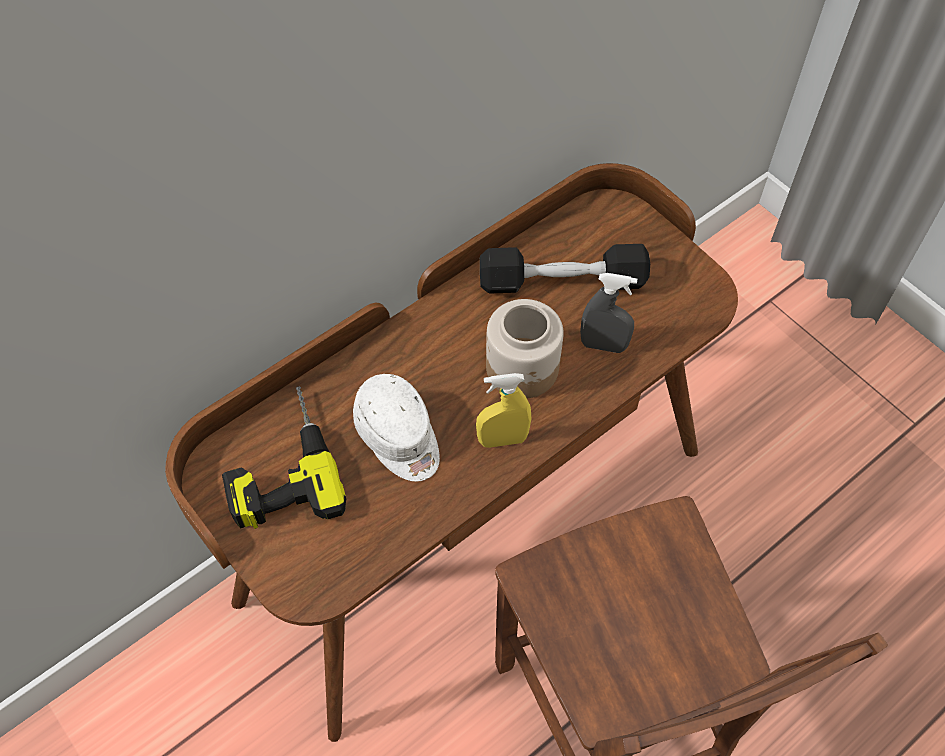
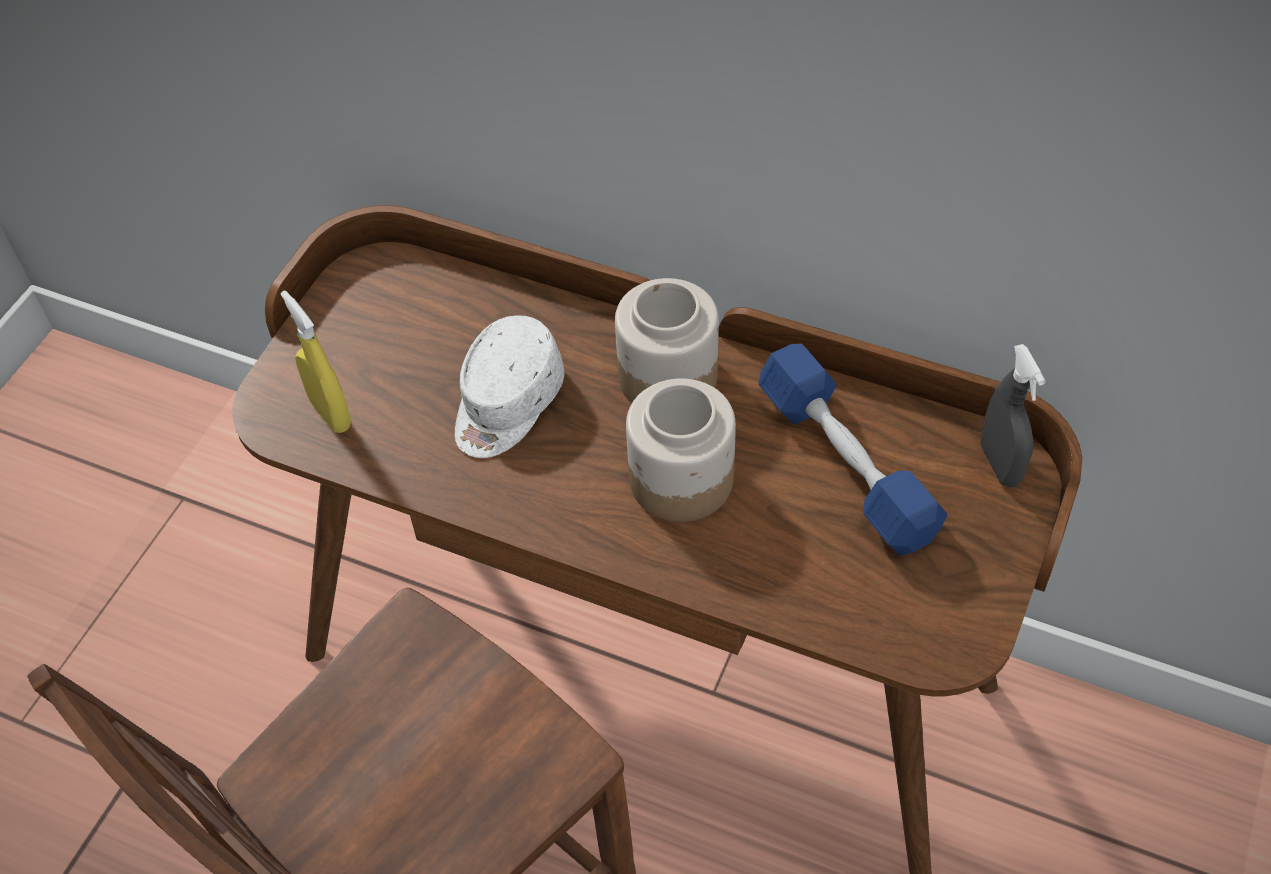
camera: 65 degrees right, 5 degrees down
(279, 465) = (411, 318): power drill -> none
(436, 338) = (667, 376): none -> jar
(502, 440) = (563, 504): yellow spray bottle -> yellow spray bottle (331, 414)
(562, 282) = (846, 465): black dumbbell -> blue dumbbell
(603, 345) = (775, 552): grey spray bottle -> grey spray bottle (999, 464)

